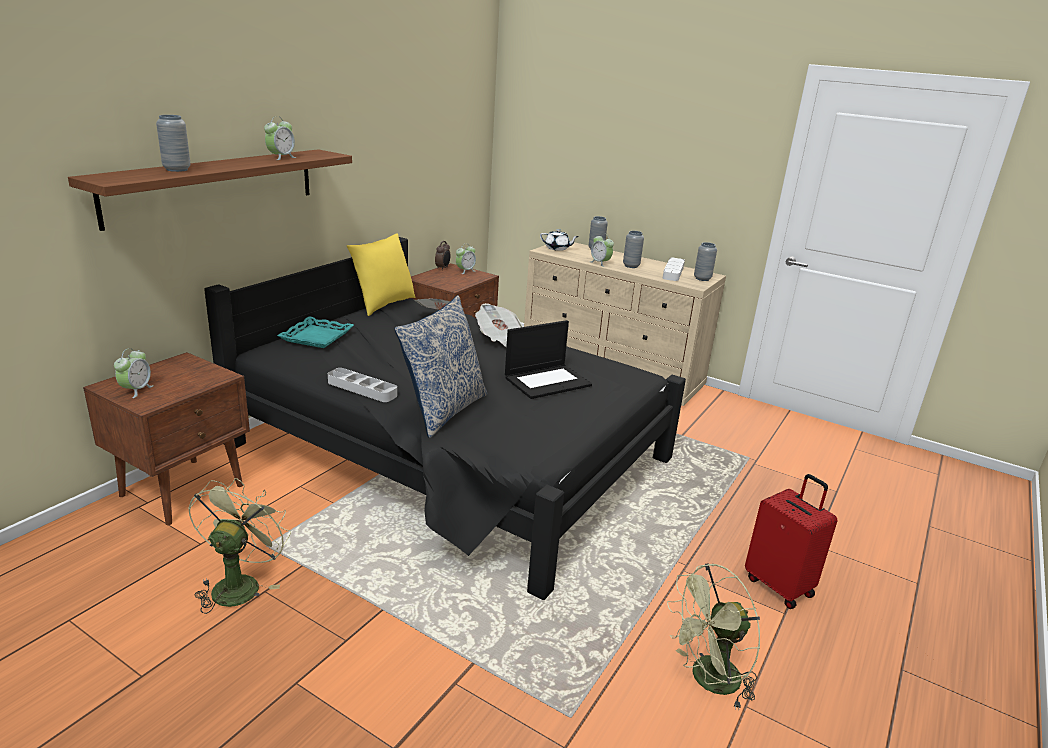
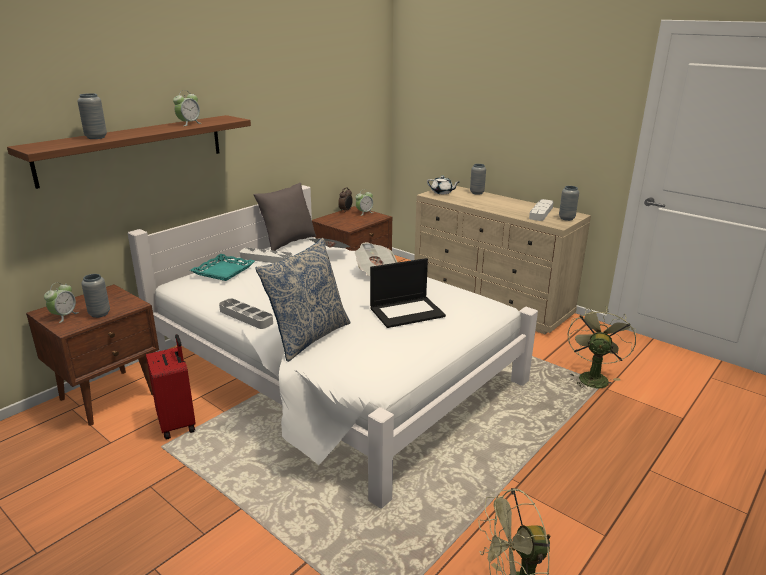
camera: 10 degrees right, 0 degrees up
(239, 584) = (131, 478): green fan -> green fan (592, 377)
(364, 323) = (266, 259): none -> white tray
(383, 304) = (287, 243): yellow pillow -> grey pillow
(453, 453) = (334, 371): black bed -> white bed
(600, 263) = (476, 205): alarm clock -> none
(631, 266) = (503, 207): grey vase -> grey vase (99, 314)
(779, 586) = (605, 508): red suitcase -> red suitcase (178, 423)

